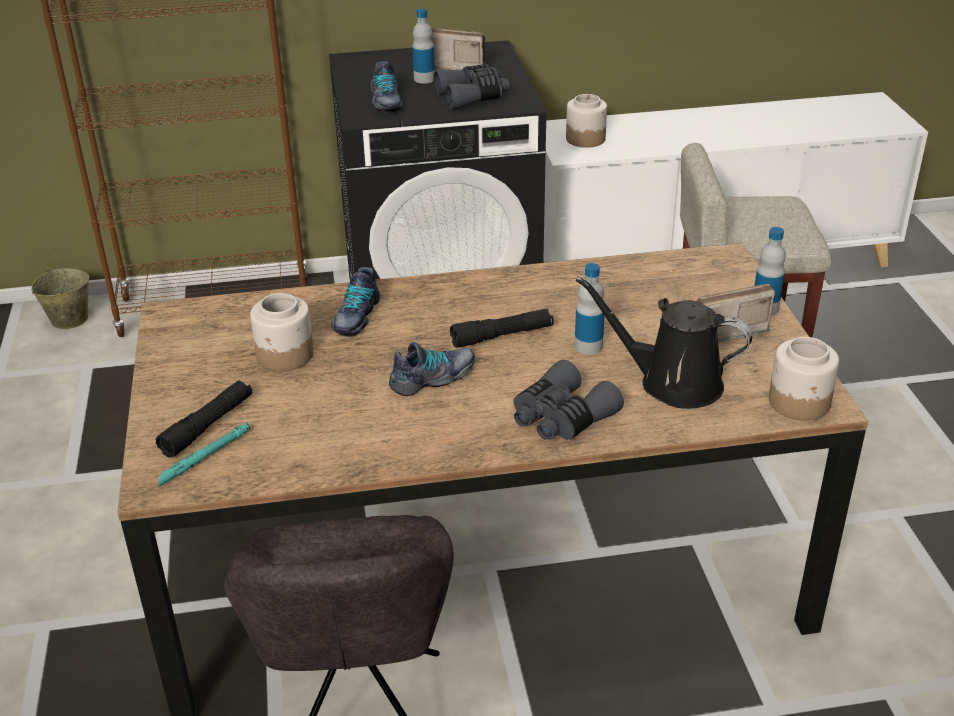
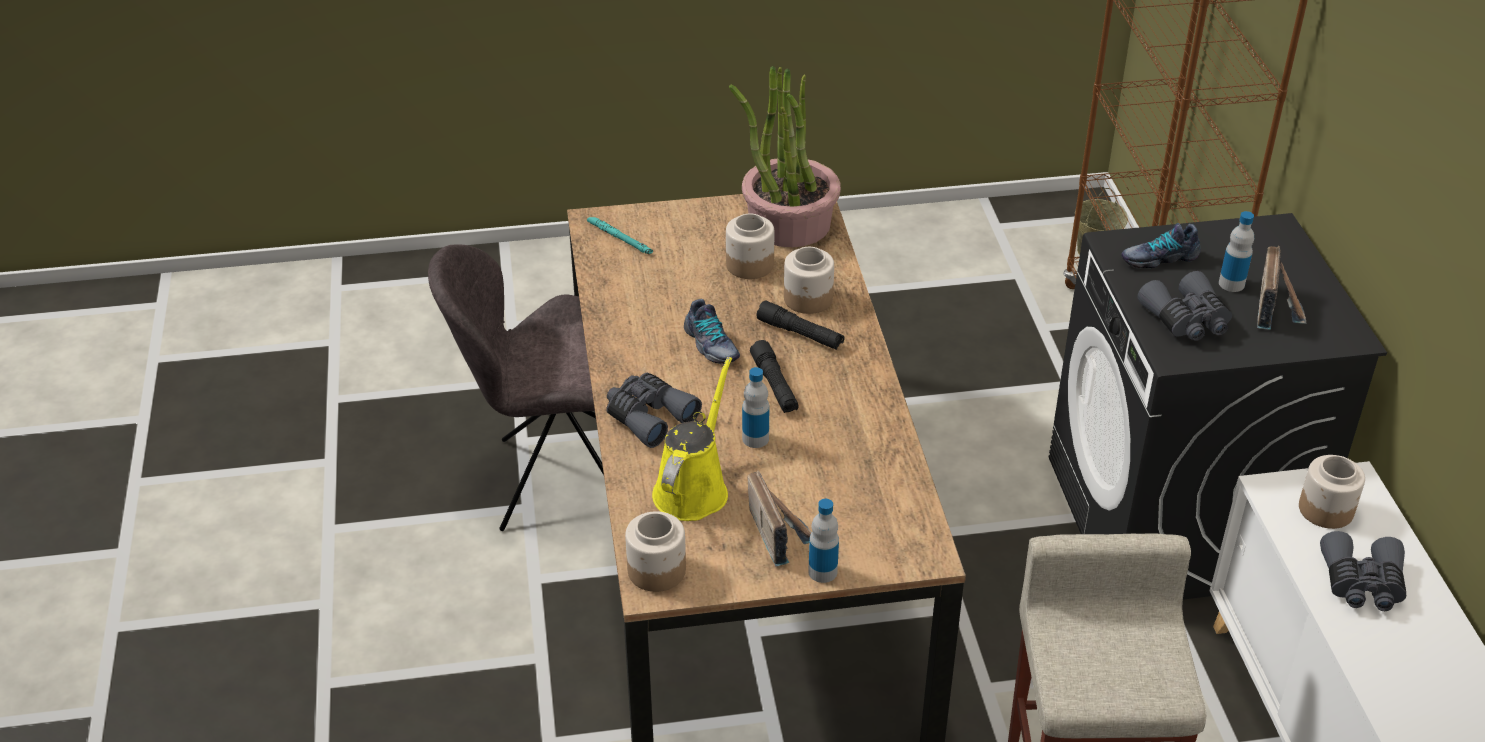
camera: 90 degrees right, 5 degrees up
(208, 426) = (657, 236): black flashlight -> black flashlight (800, 334)
(209, 329) = (789, 223): none -> potted plant
(355, 316) = (808, 299): shoe -> jar
(657, 135) = (1362, 584): none -> grey binoculars
(672, 383) = (693, 488): black watering can -> yellow watering can

